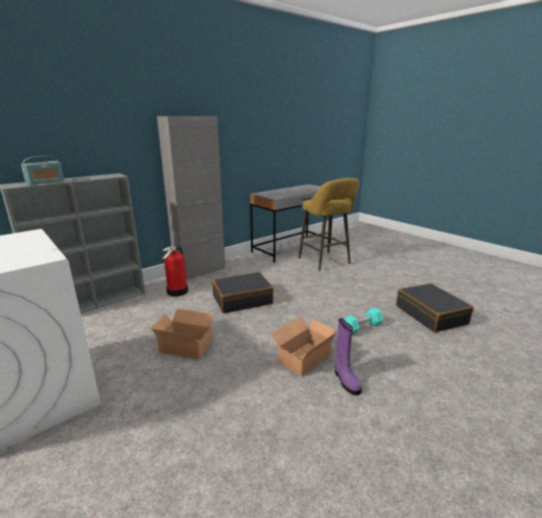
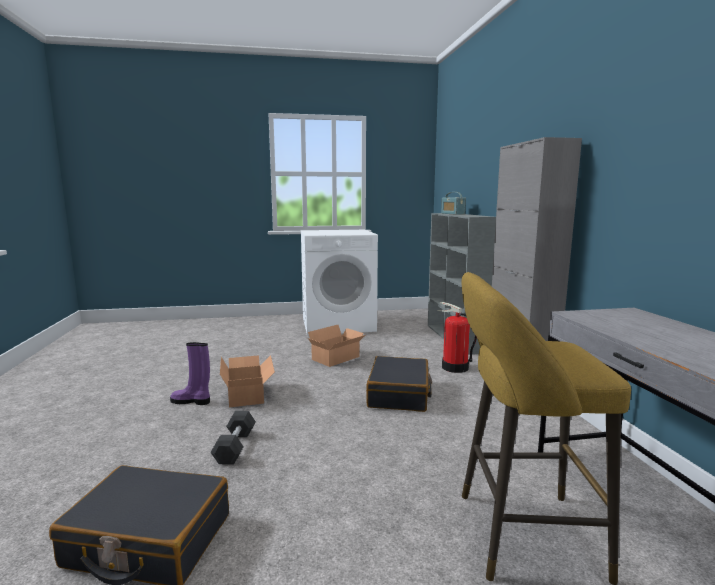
camera: 120 degrees right, 10 degrees down
(362, 327) = (235, 447): turquoise dumbbell -> black dumbbell

